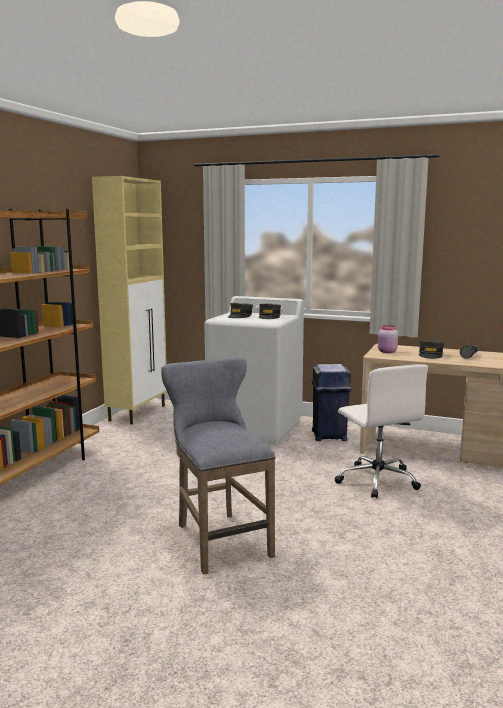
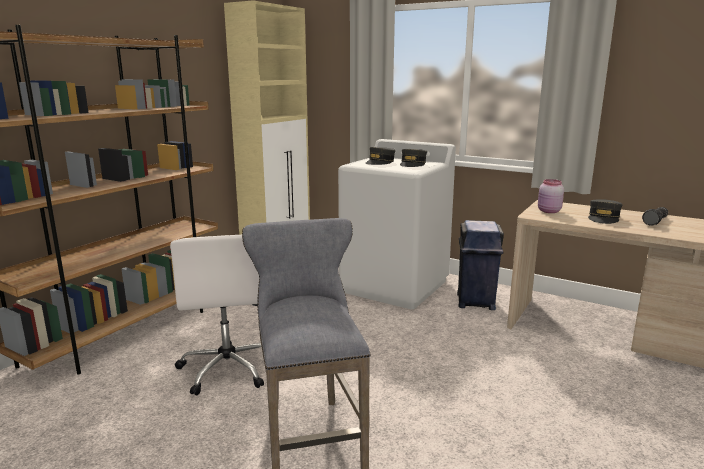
camera: 10 degrees right, 5 degrees up
(377, 480) = (521, 368): white office chair -> white office chair (228, 368)

